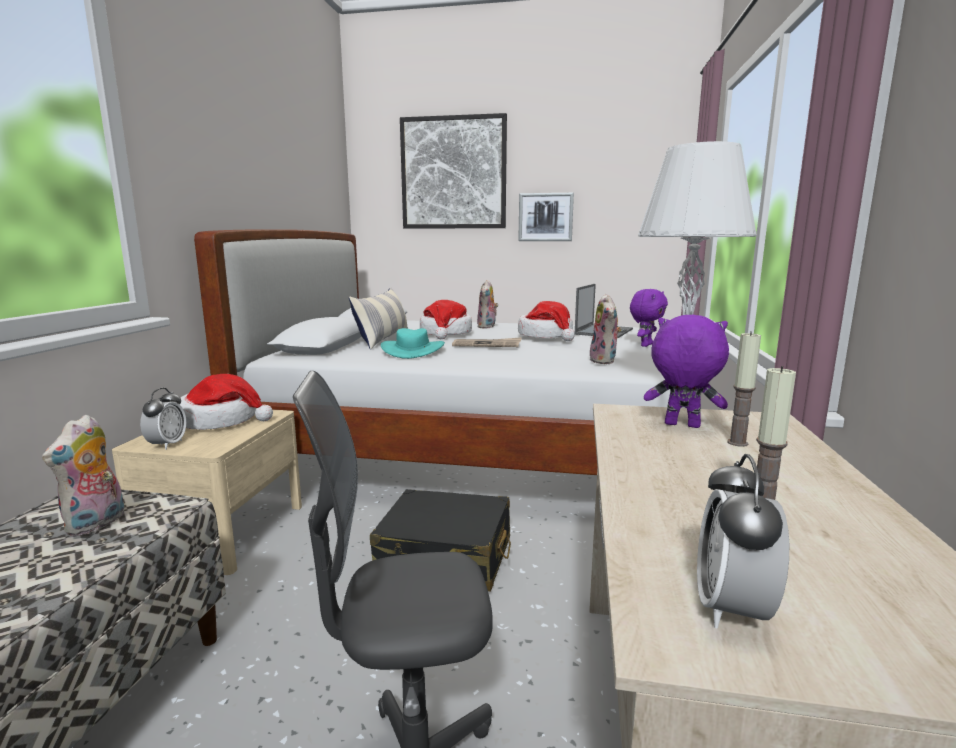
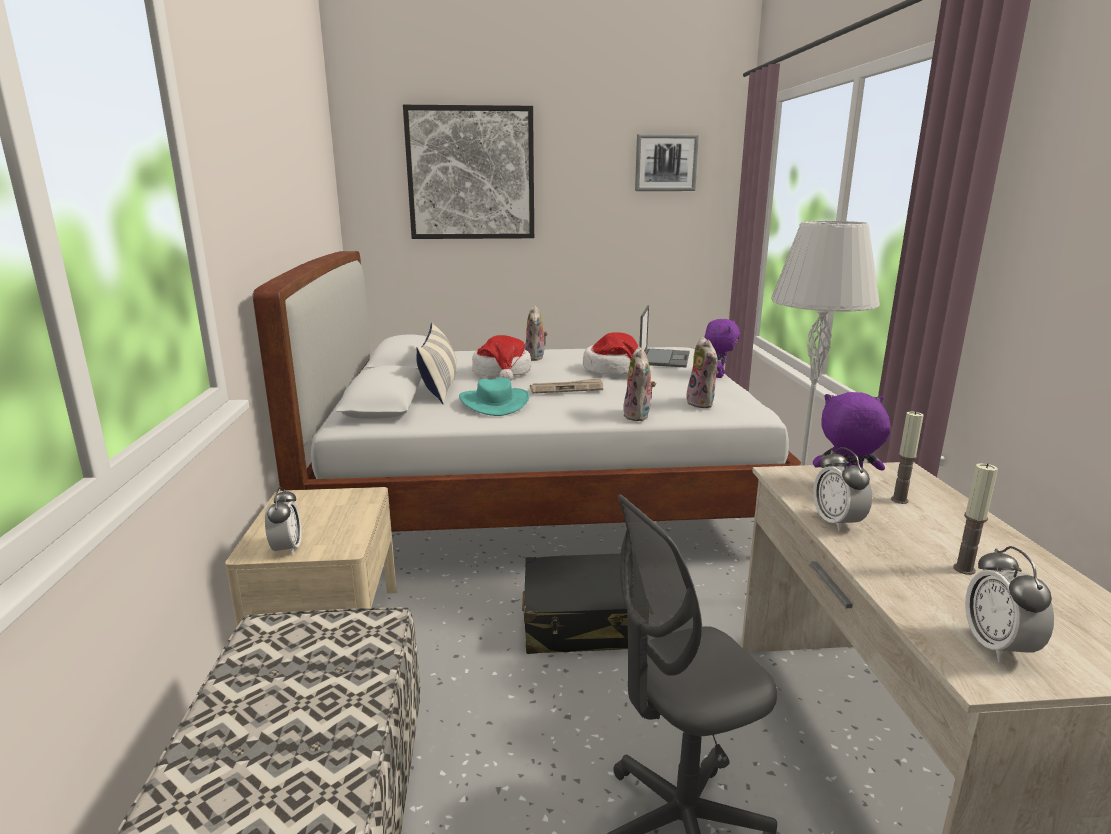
camera: 15 degrees left, 5 degrees up
(96, 524) = (320, 653): plush toy -> plush toy (639, 416)
(221, 420) = (316, 510): hat -> none
(545, 217) = (579, 225): picture -> picture (666, 163)
(637, 454) = (837, 523): none -> alarm clock

